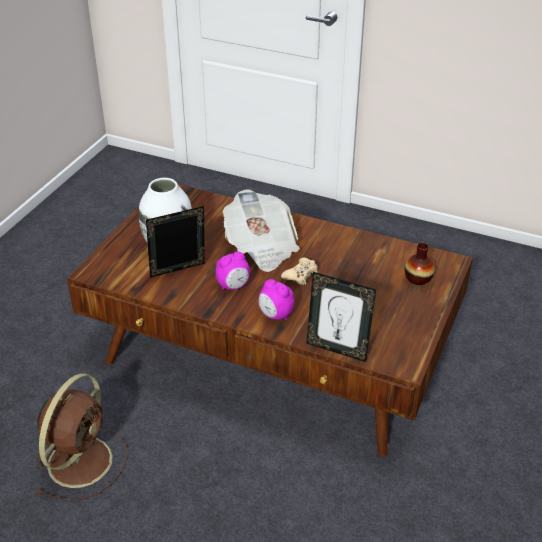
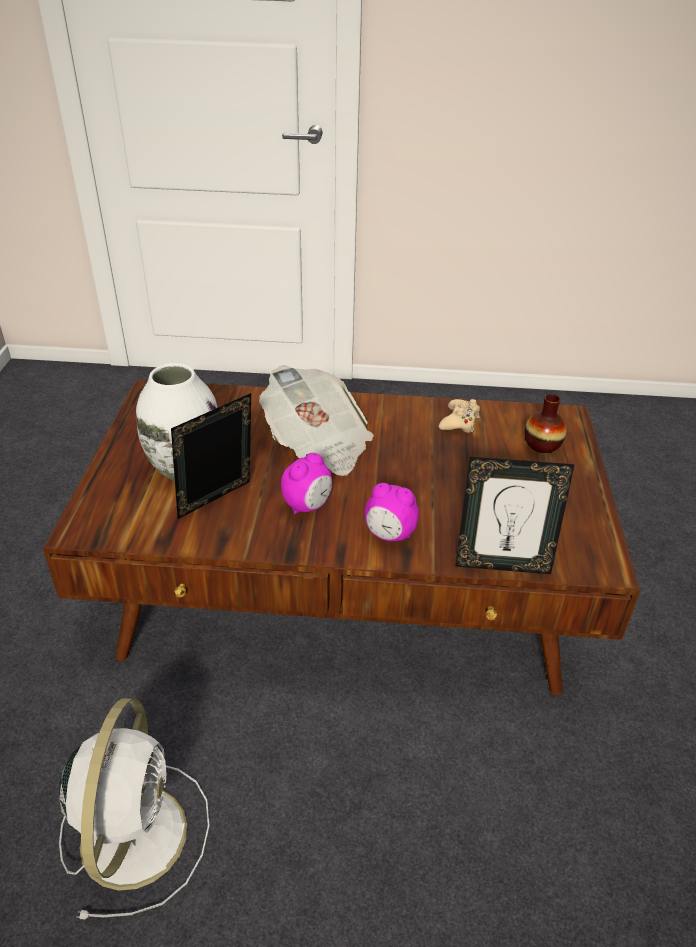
camera: 20 degrees left, 0 degrees up
(81, 459) = (135, 831): brown fan -> white fan
(301, 275) = (392, 471): beige game controller -> beige game controller (459, 422)

